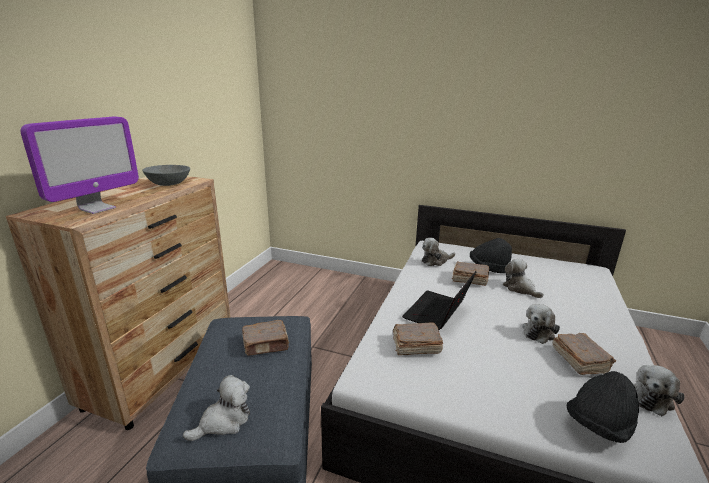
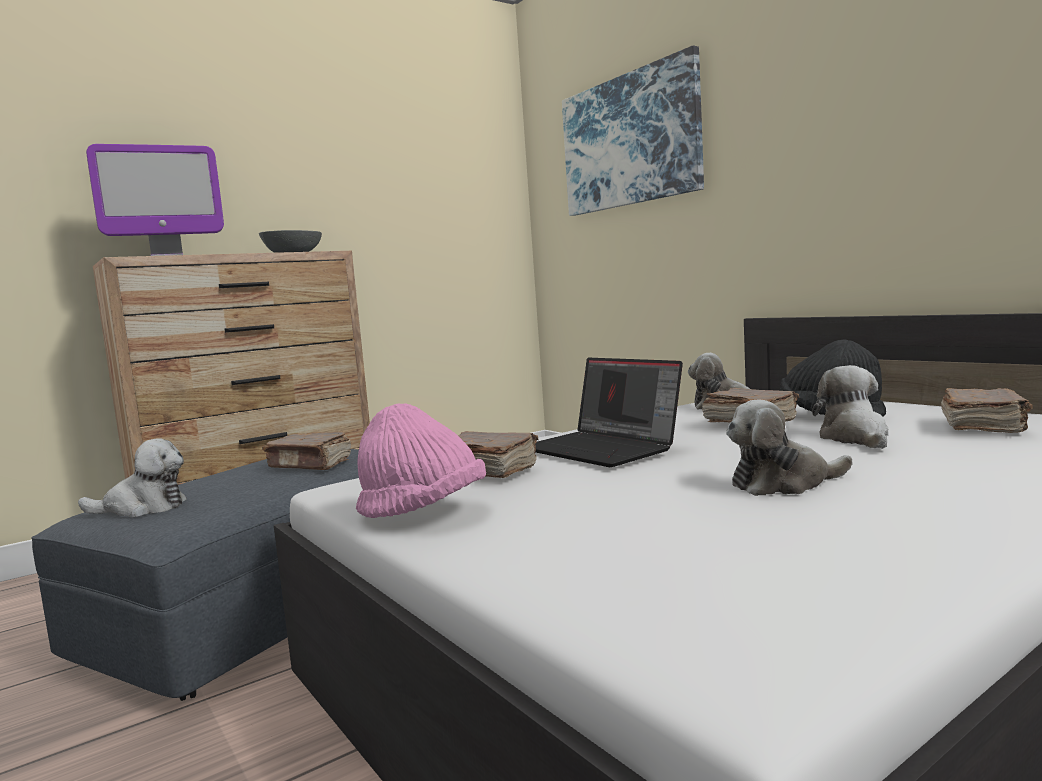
camera: 35 degrees right, 15 degrees down
(348, 95) = (629, 141): none -> picture
(438, 312) = (604, 449): laptop -> laptop turned 105 degrees counterclockwise
(442, 392) = (422, 513): none -> pink hat
(579, 360) = (802, 521): brown book -> brown book (983, 427)
(598, 426) = (644, 593): black hat -> none
(651, 397) = (911, 593): plush toy -> none

